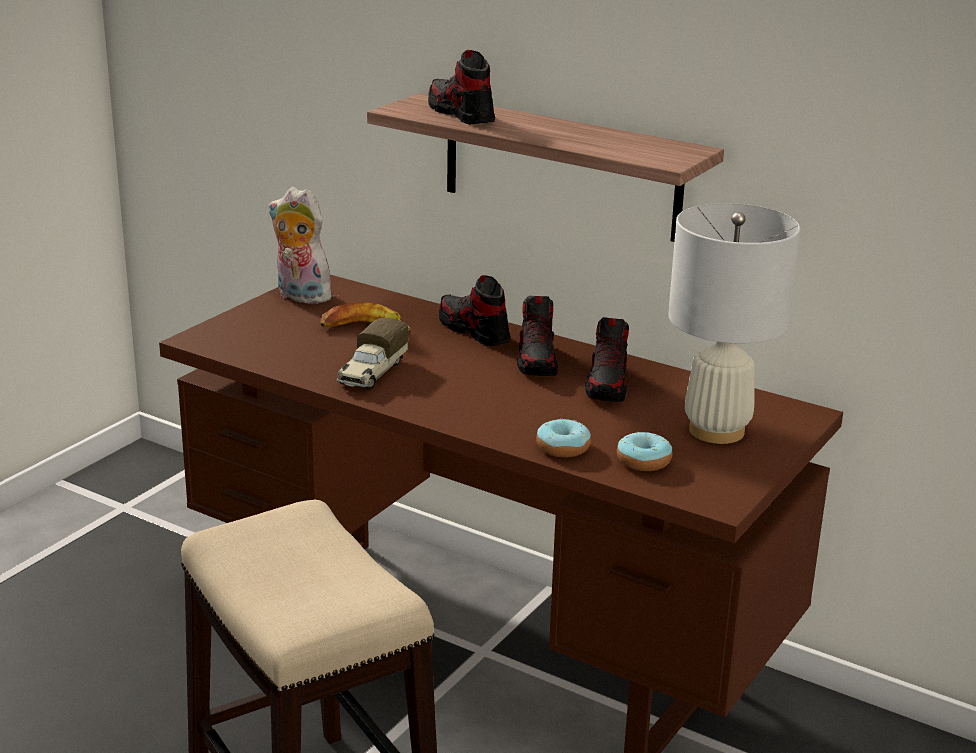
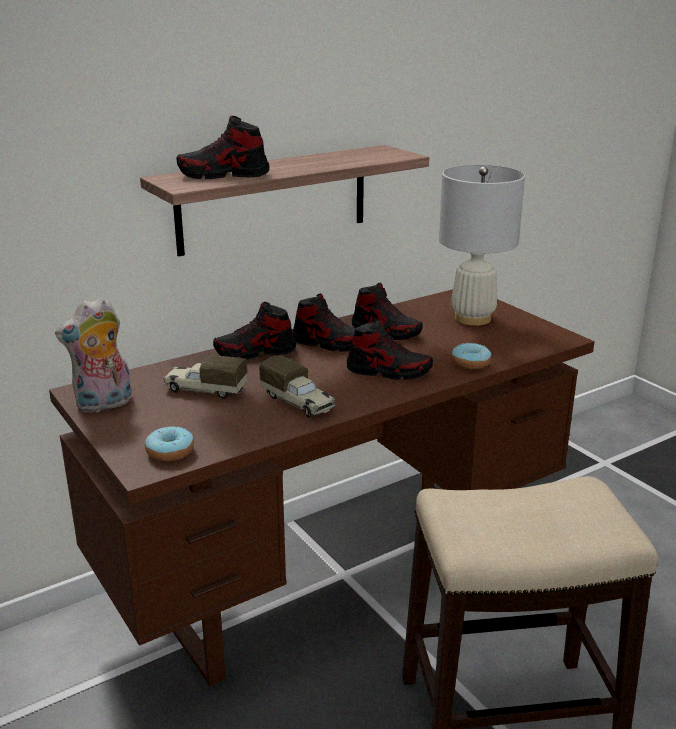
camera: 65 degrees left, 0 degrees up
(364, 327) = (204, 390): banana -> toy truck
(492, 404) = (388, 371): none -> shoe
(643, 461) = (502, 345): donut -> donut (170, 452)

